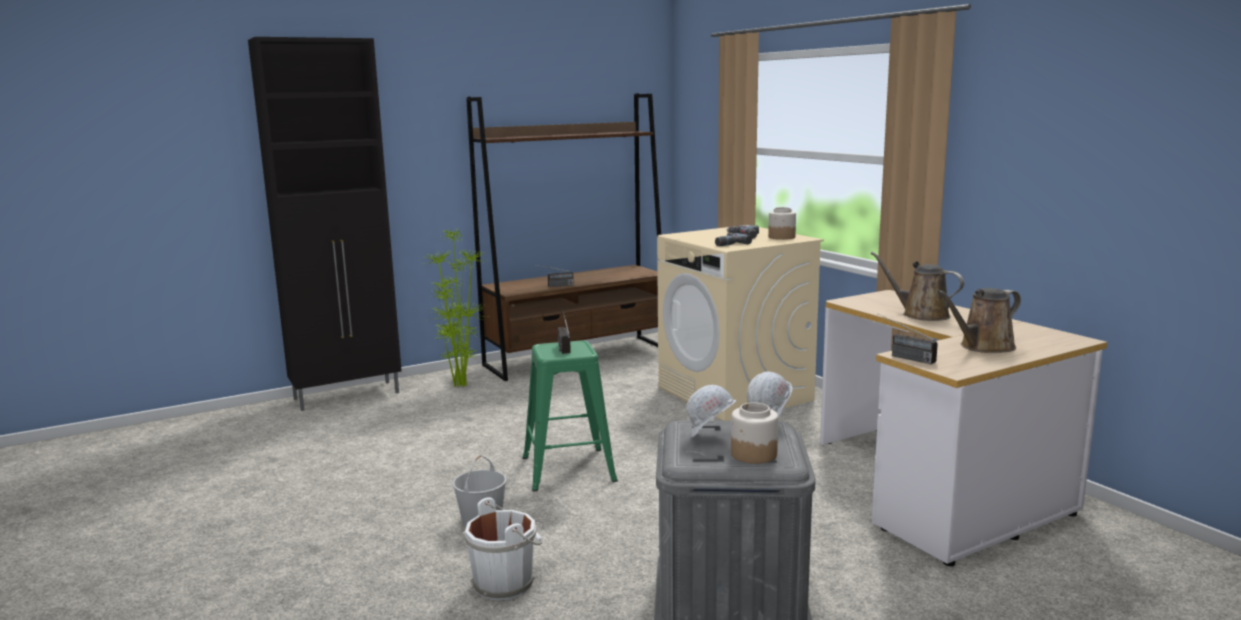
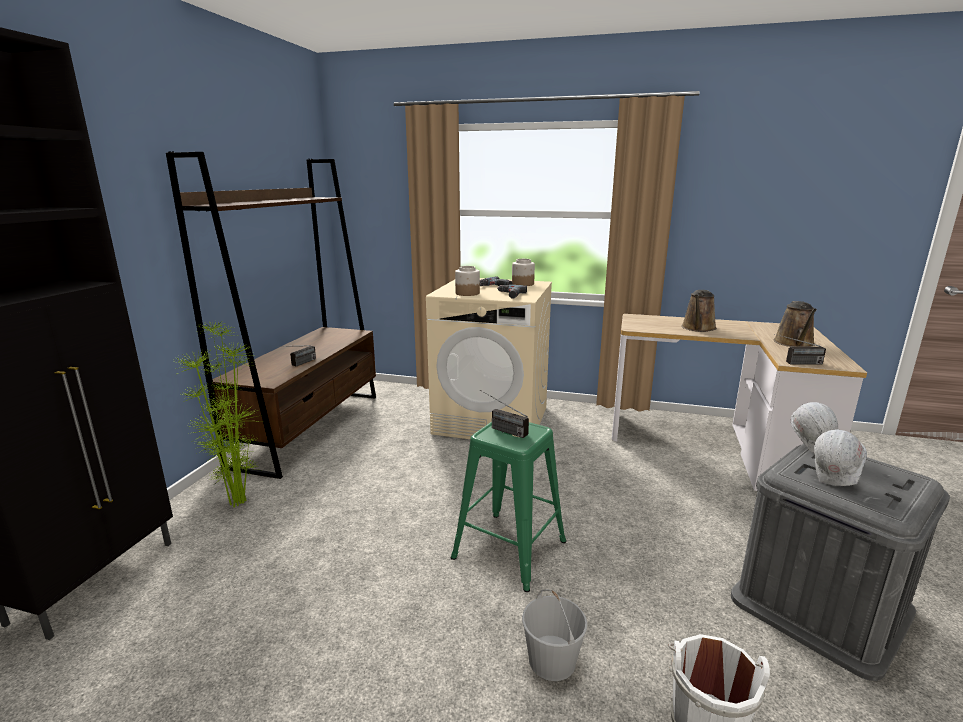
camera: 45 degrees left, 5 degrees up
(753, 454) = (892, 481): jar -> jar (467, 293)
(921, 315) = (698, 328): brown watering can -> brown watering can turned 60 degrees counterclockwise

